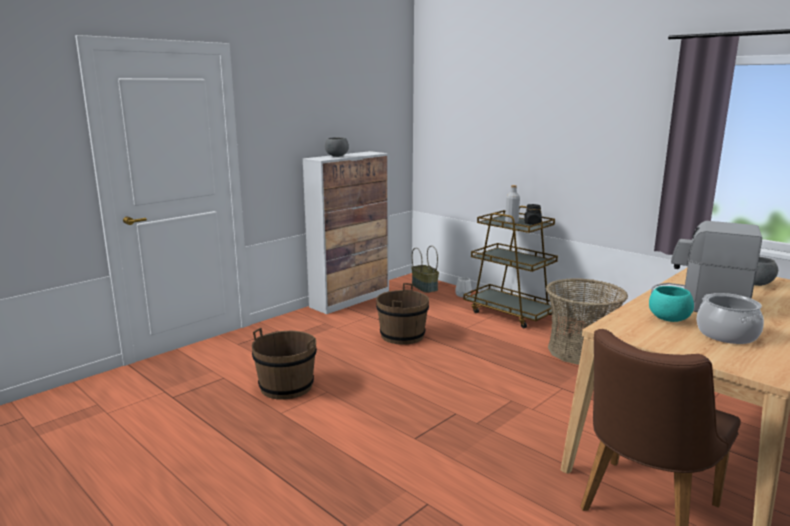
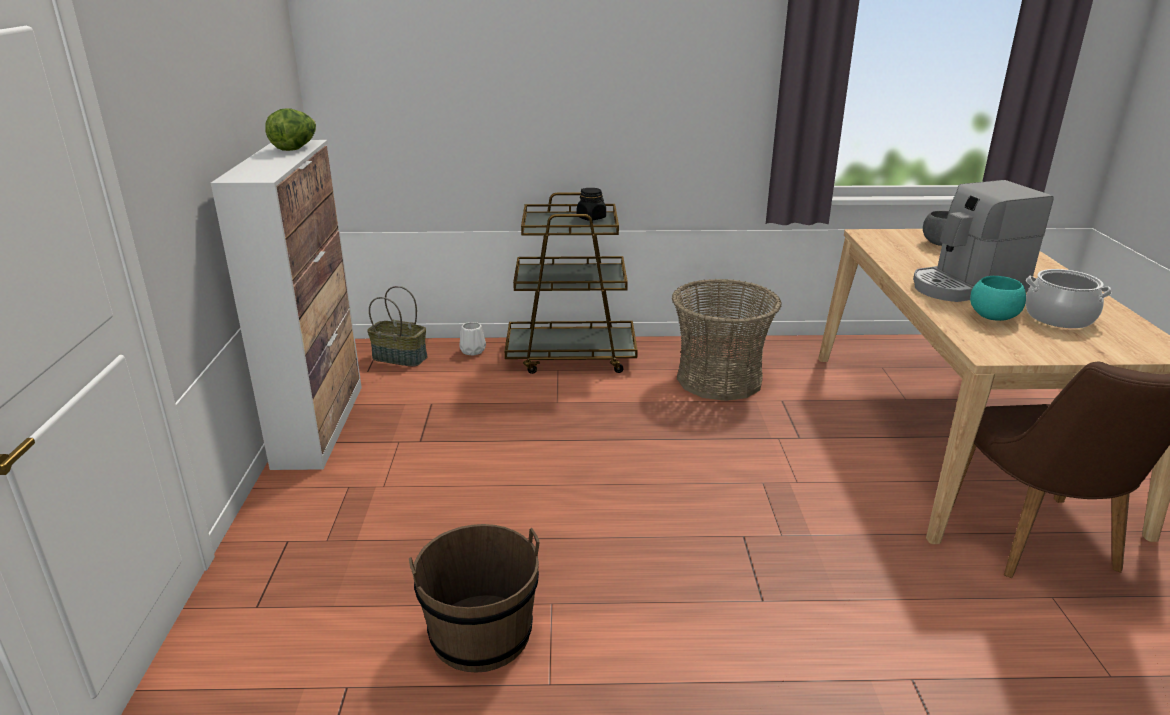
camera: 45 degrees left, 10 degrees up
(337, 156) = (264, 164): grey bowl -> none
(365, 154) = (295, 148): none -> lettuce
(402, 336) = (500, 453): brown bucket -> none
(511, 222) = (563, 222): grey bottle -> none

